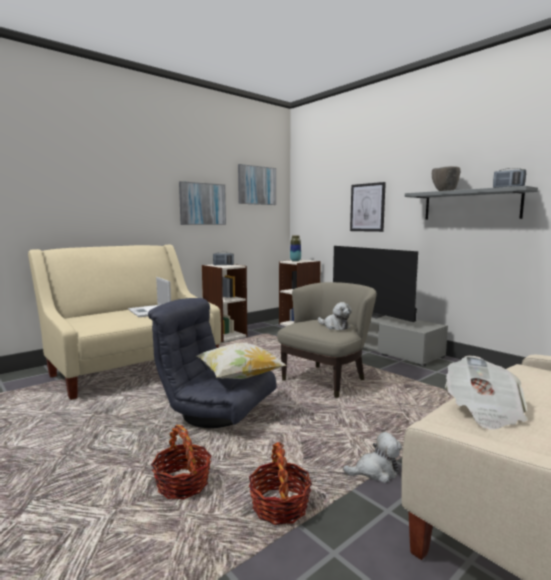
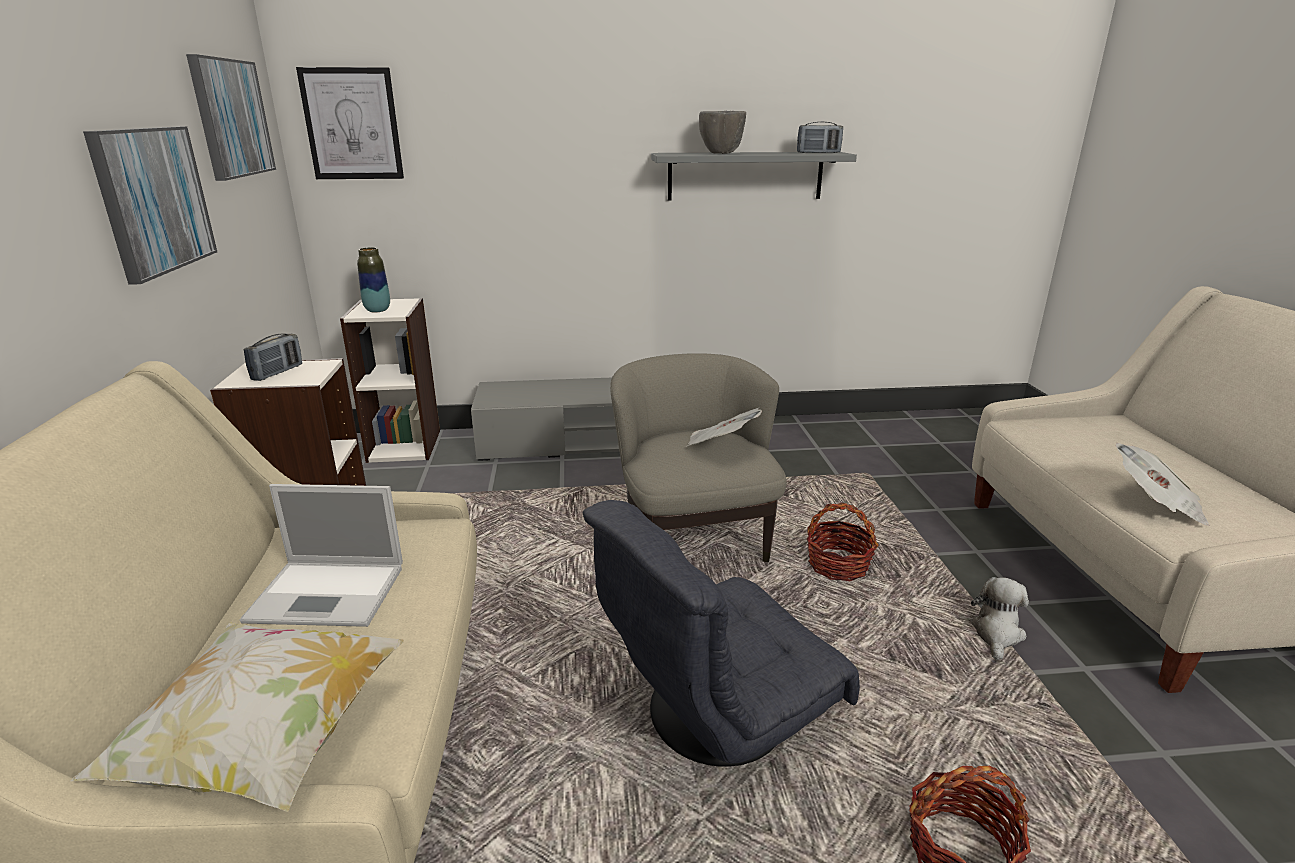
camera: 55 degrees left, 15 degrees up
(239, 377) = (750, 621): pillow -> pillow (267, 743)
(279, 506) = (1055, 758): basket -> basket (837, 565)
(335, 326) = (720, 445): plush toy -> newspaper
(367, 207) = (537, 175): picture -> picture (352, 124)
(373, 315) = (602, 388): television -> none

